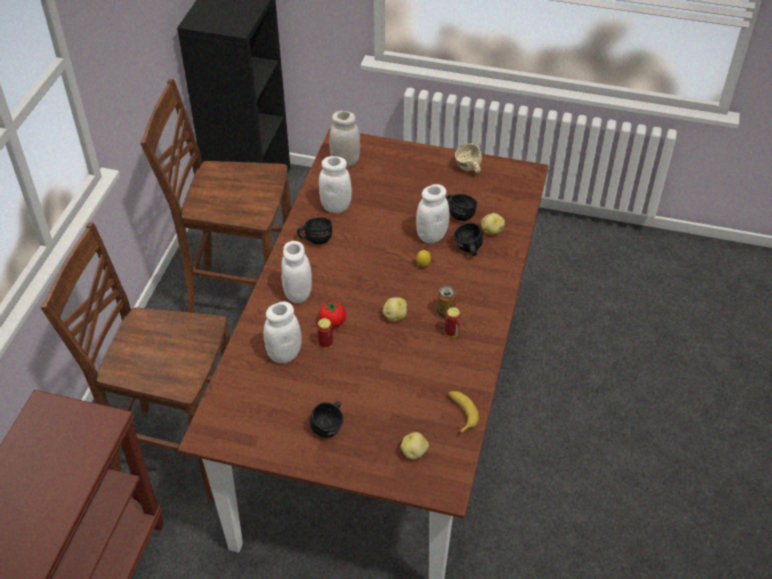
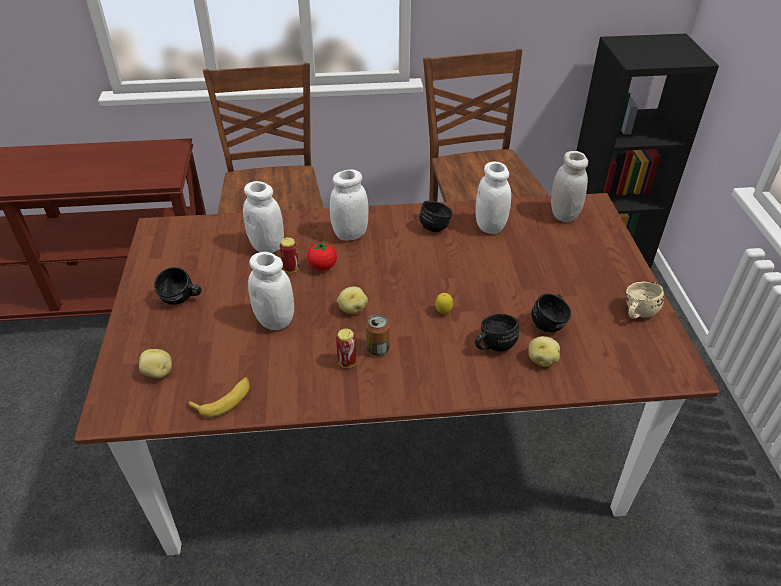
camera: 70 degrees right, 5 degrees down
(431, 236) = (495, 308): white jar -> white jar (275, 320)

